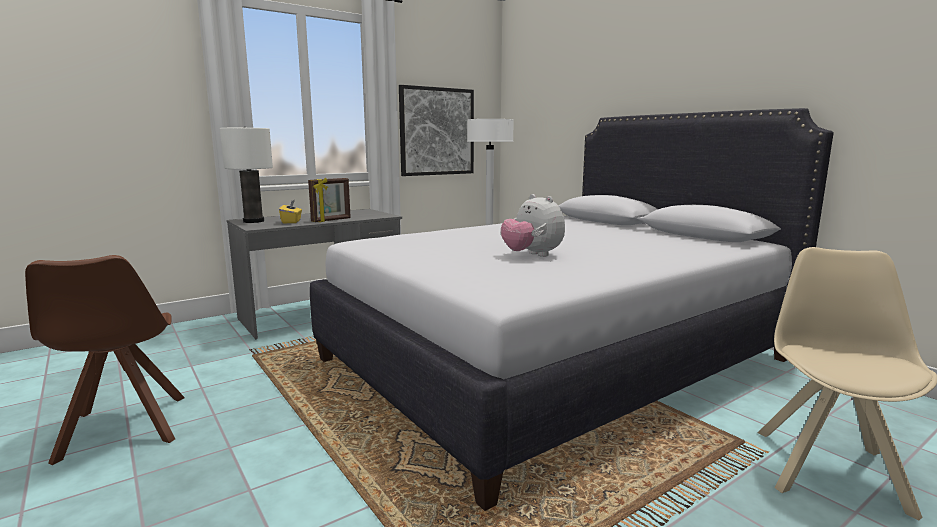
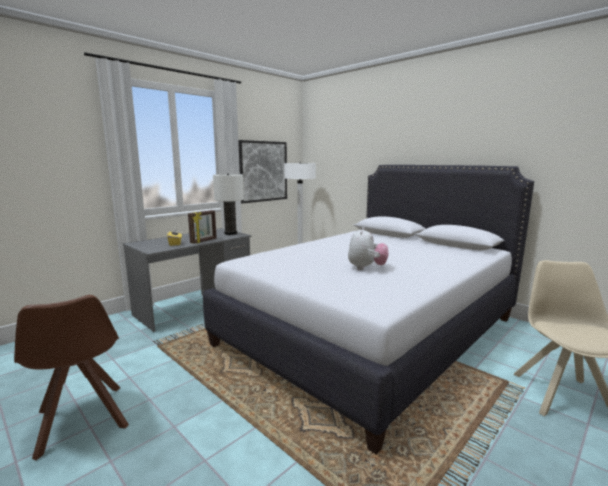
camera: 10 degrees left, 0 degrees up
(253, 221) = (145, 244): white table lamp -> white table lamp (230, 233)
(532, 255) = (366, 268): plush toy -> plush toy turned 120 degrees counterclockwise

